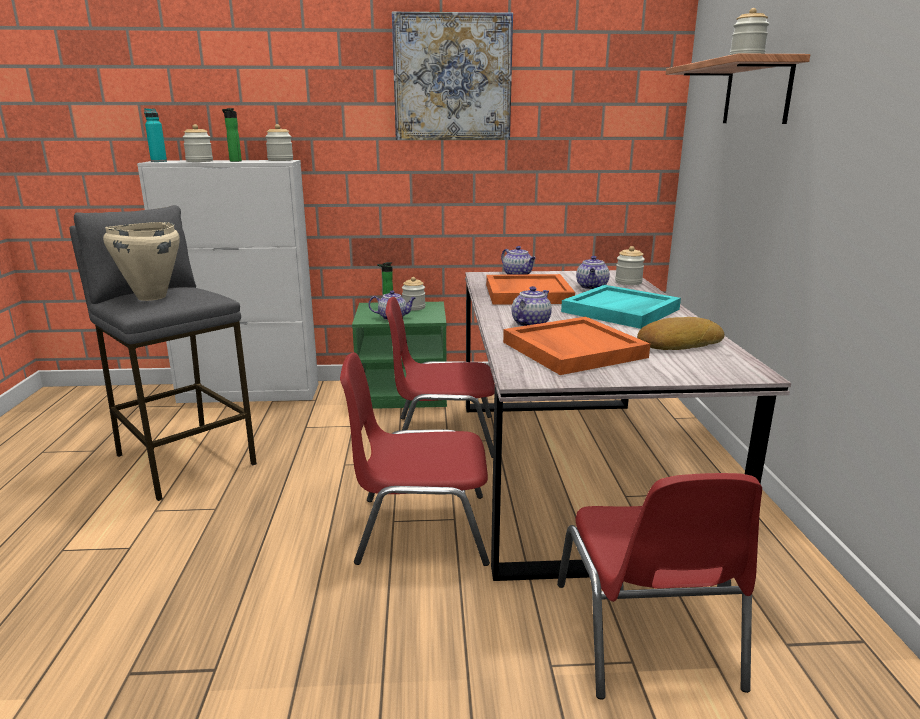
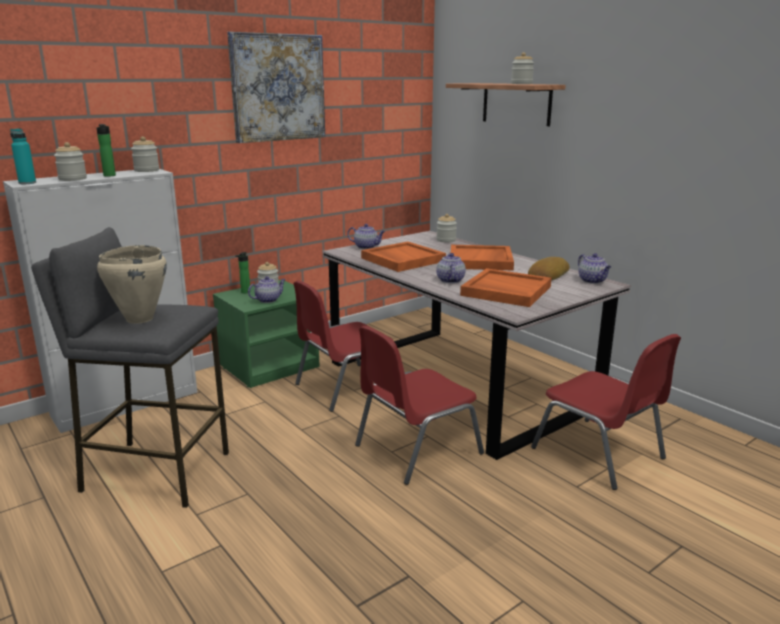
camera: 35 degrees left, 0 degrees up
(592, 287) = (432, 248): teapot -> teapot (593, 281)
(621, 311) = (481, 261): turquoise tray -> orange tray

